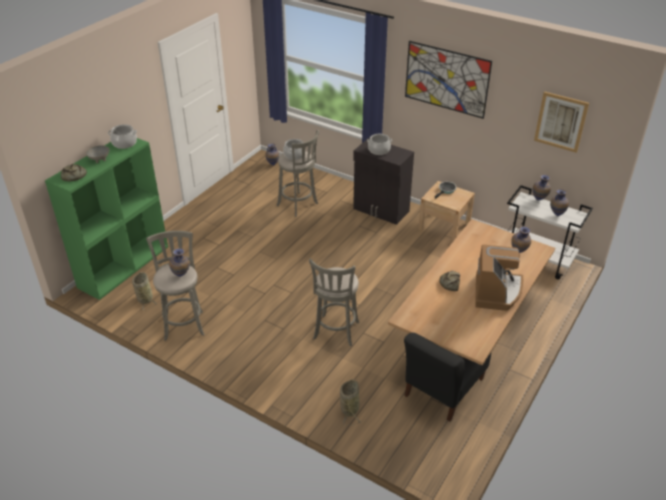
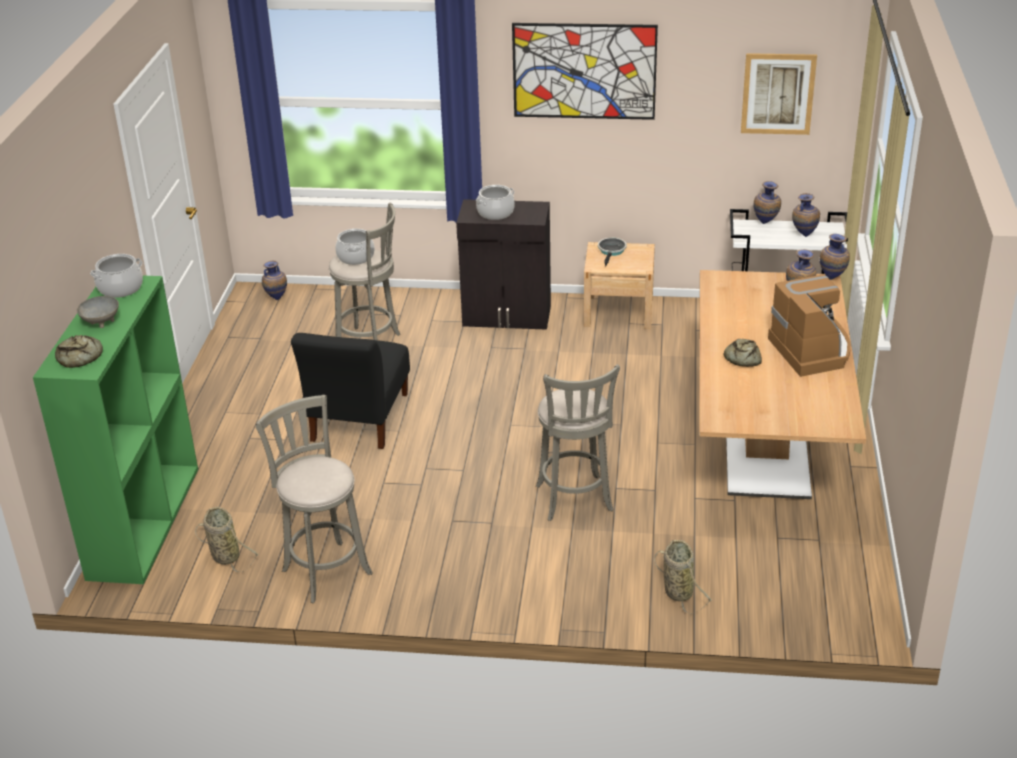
camera: 25 degrees left, 5 degrees down
(181, 276) = (328, 473): vase -> vase (832, 278)
(442, 390) = (784, 522): black chair -> black chair (358, 421)

